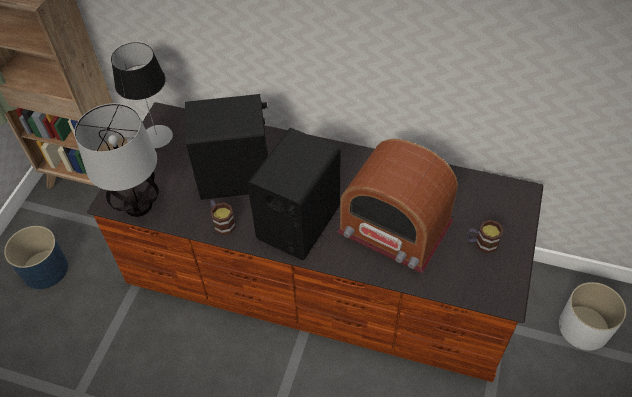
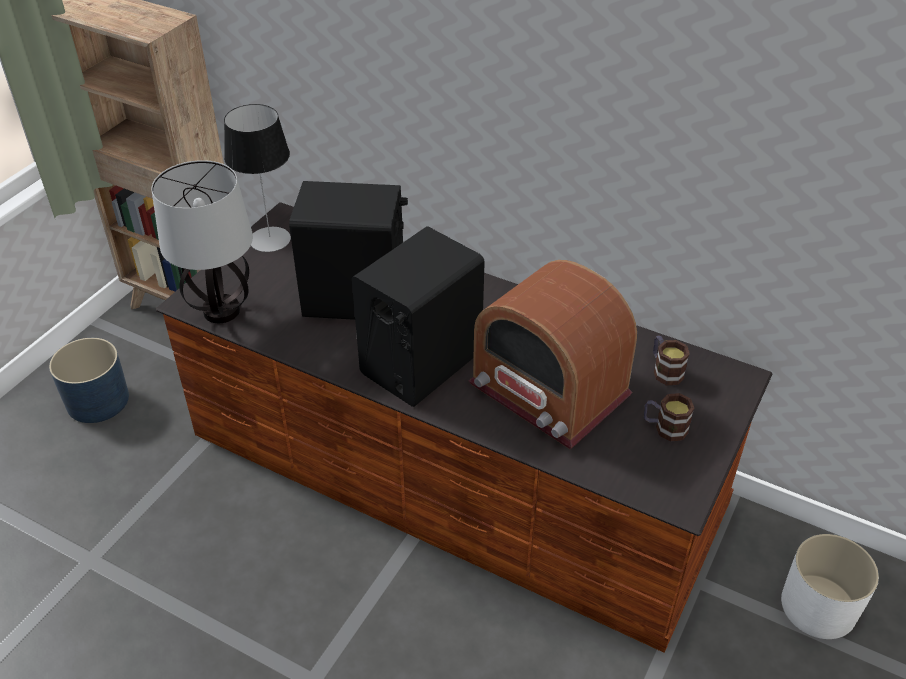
camera: 10 degrees right, 10 degrees down
(222, 222) = (321, 347): mug -> mug (664, 370)

